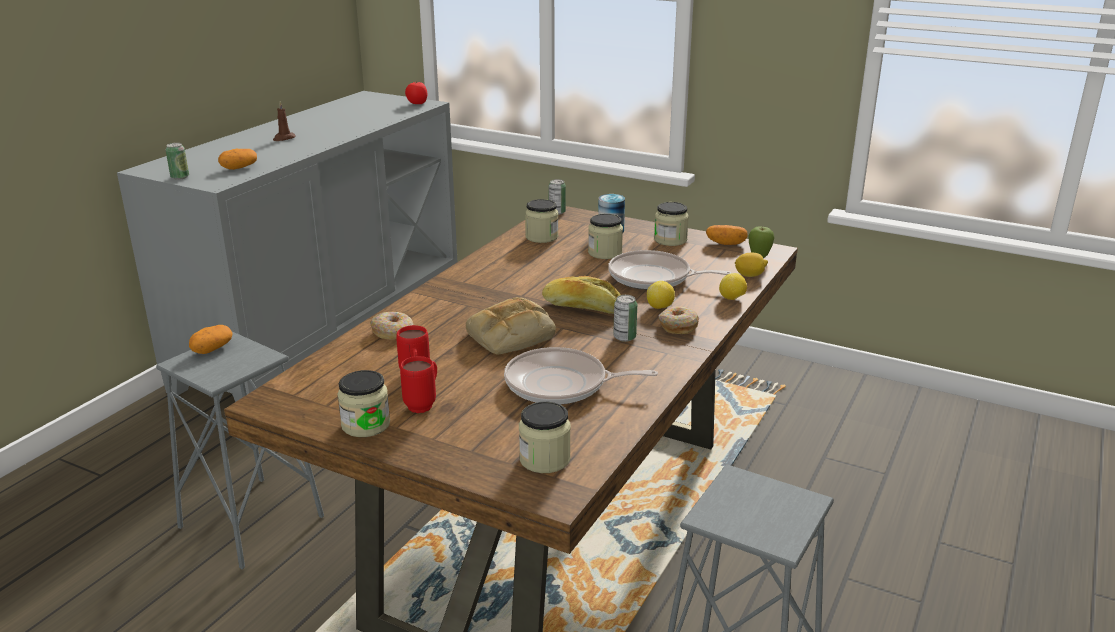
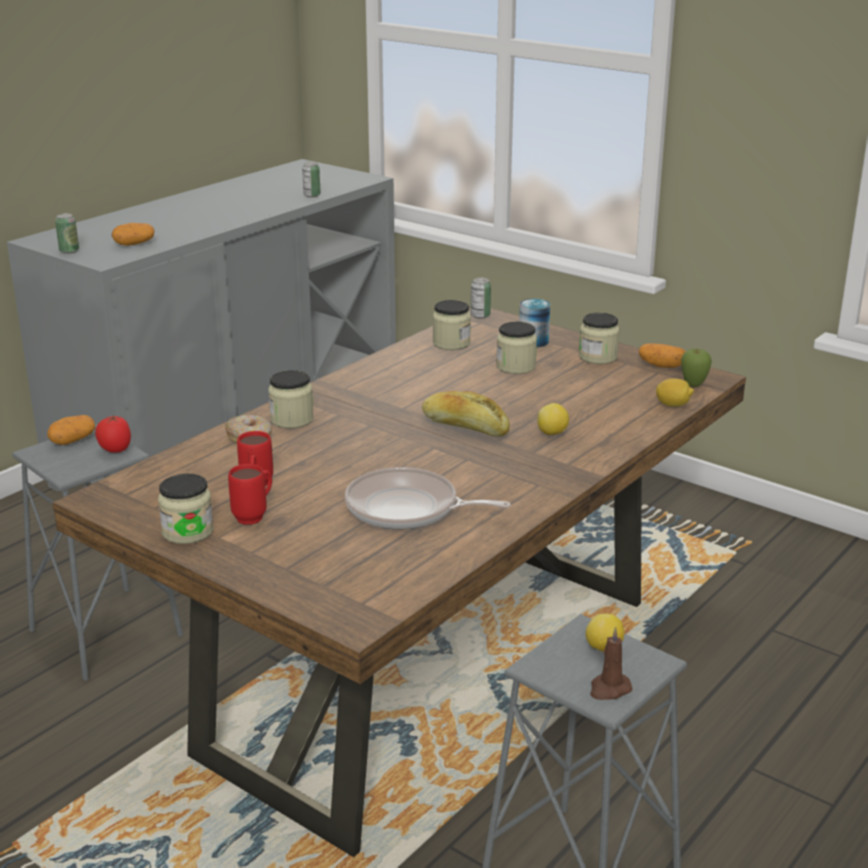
camera: 10 degrees right, 0 degrees up
(283, 138) = (193, 212): brown candle -> brown candle (609, 689)
(417, 104) = (356, 178): tomato -> tomato (115, 450)
(510, 336) = (373, 452): bread -> none
(544, 459) = (359, 584): jar -> jar (292, 419)
(624, 337) = (498, 464): can -> can (312, 195)
(654, 278) = (559, 400): frying pan -> none
(677, 326) = (563, 456): donut -> none
(732, 299) = (640, 430): lemon -> lemon (604, 648)

